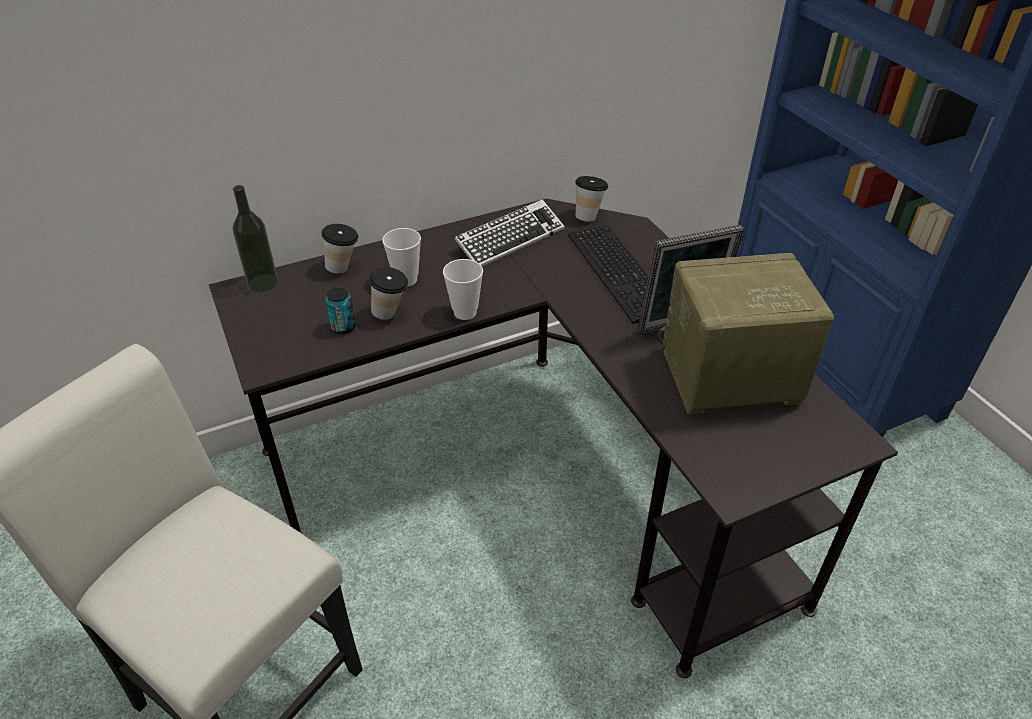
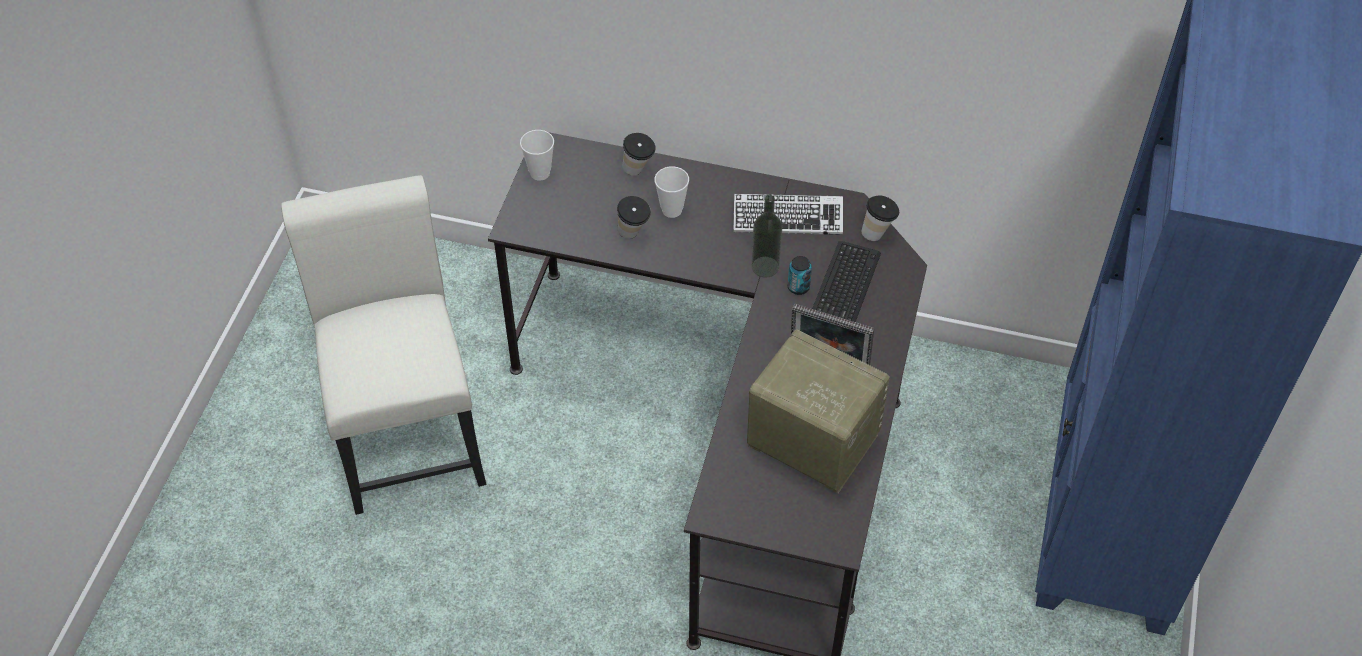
camera: 40 degrees right, 10 degrees up
(263, 283) = (571, 151): bottle -> bottle (765, 266)
(343, 327) = (591, 226): can -> can (798, 287)
(465, 312) = (685, 266): cup -> cup (540, 173)

